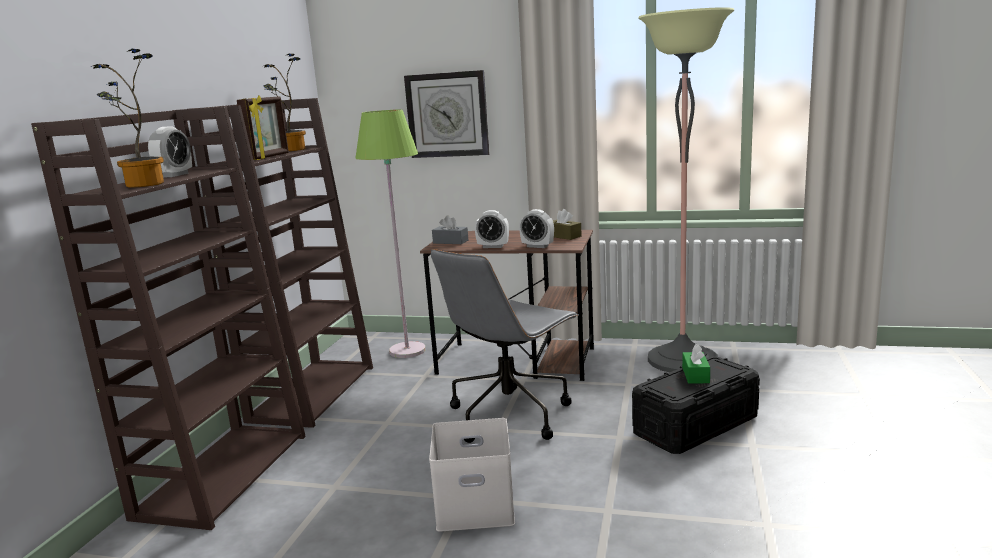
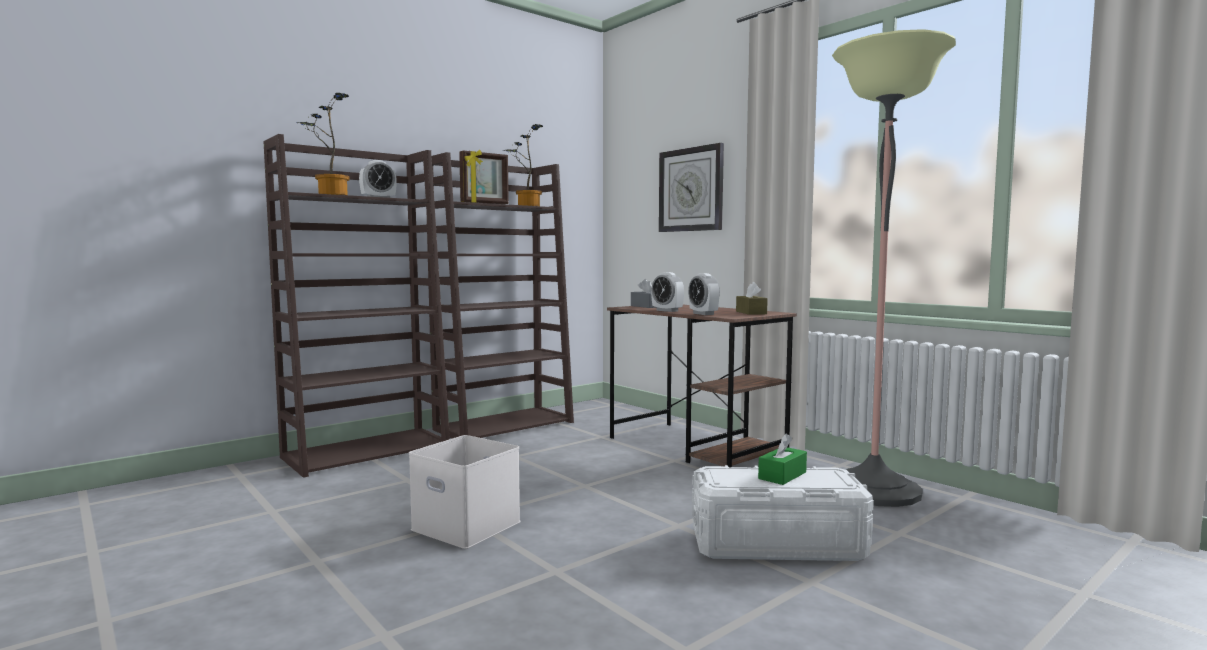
camera: 35 degrees right, 10 degrees down
(407, 350) = (620, 418): green floor lamp -> none
(510, 414) = (615, 479): grey office chair -> none
(696, 426) = (777, 544): black storage box -> white storage box

